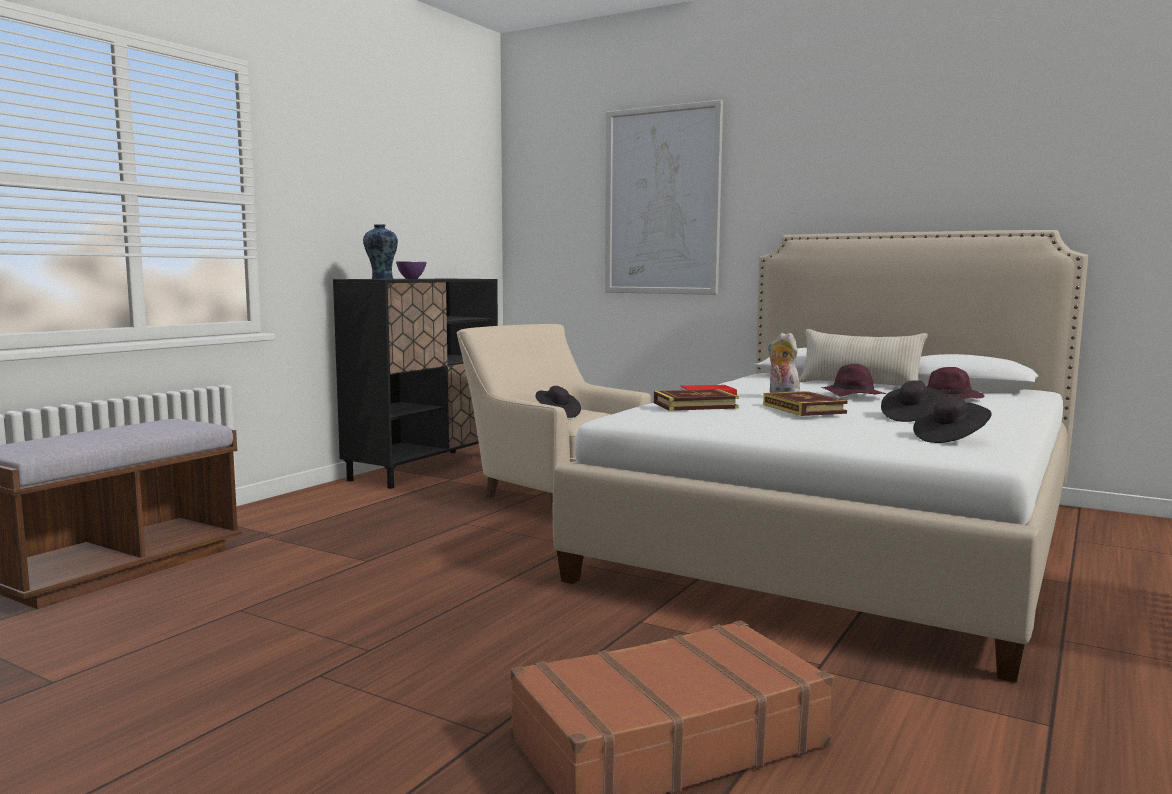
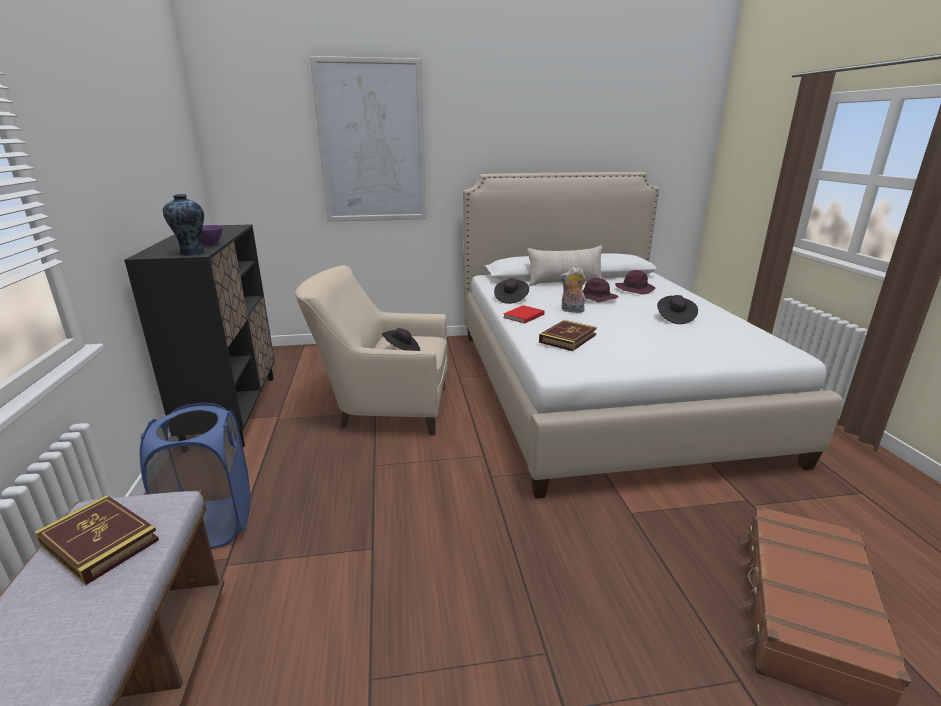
camera: 40 degrees left, 15 degrees up
(295, 517) = (212, 524): none -> blue laundry basket
(803, 409) = (620, 324): book -> book (99, 542)
(950, 439) = (741, 338): black hat -> black hat (511, 299)

